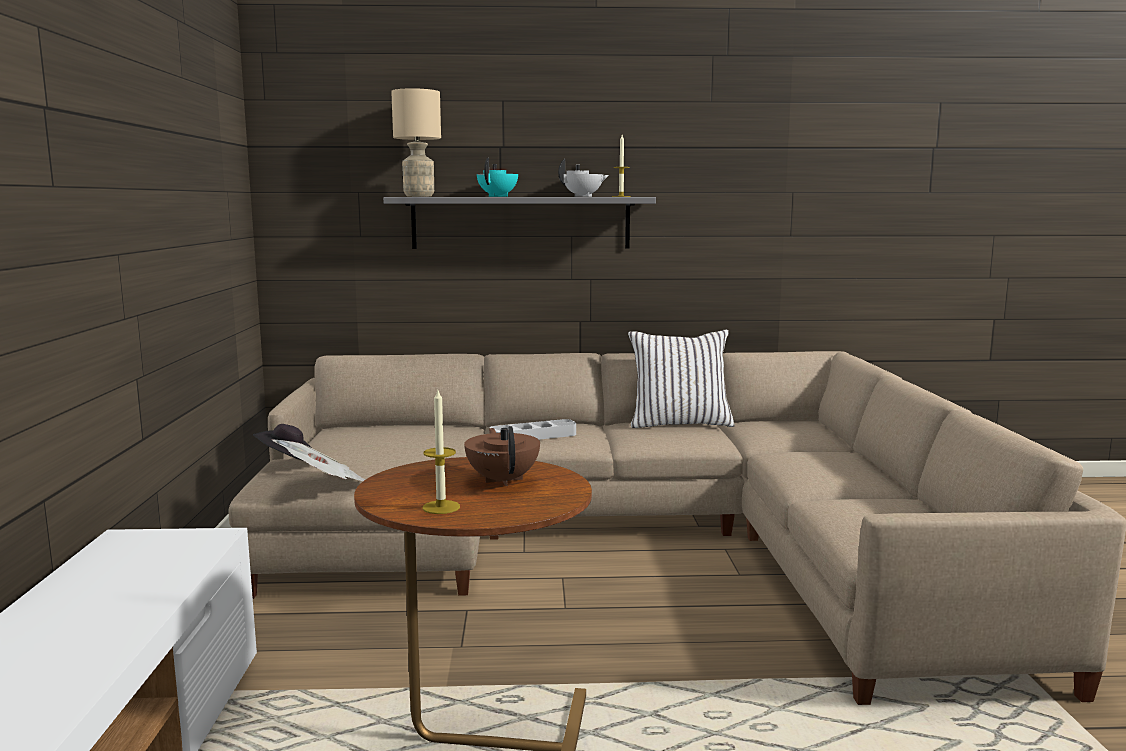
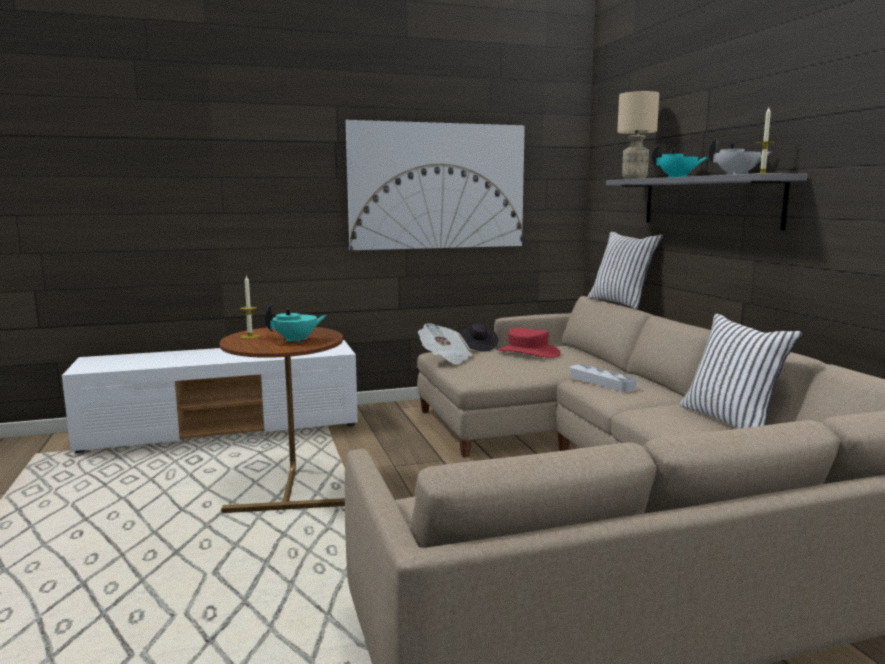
camera: 75 degrees right, 0 degrees up
(158, 204) = (437, 186): none -> picture
(368, 442) = (528, 352): none -> red hat
(398, 352) = (621, 303): none -> white pillow
(503, 480) = (296, 340): brown teapot -> turquoise teapot

